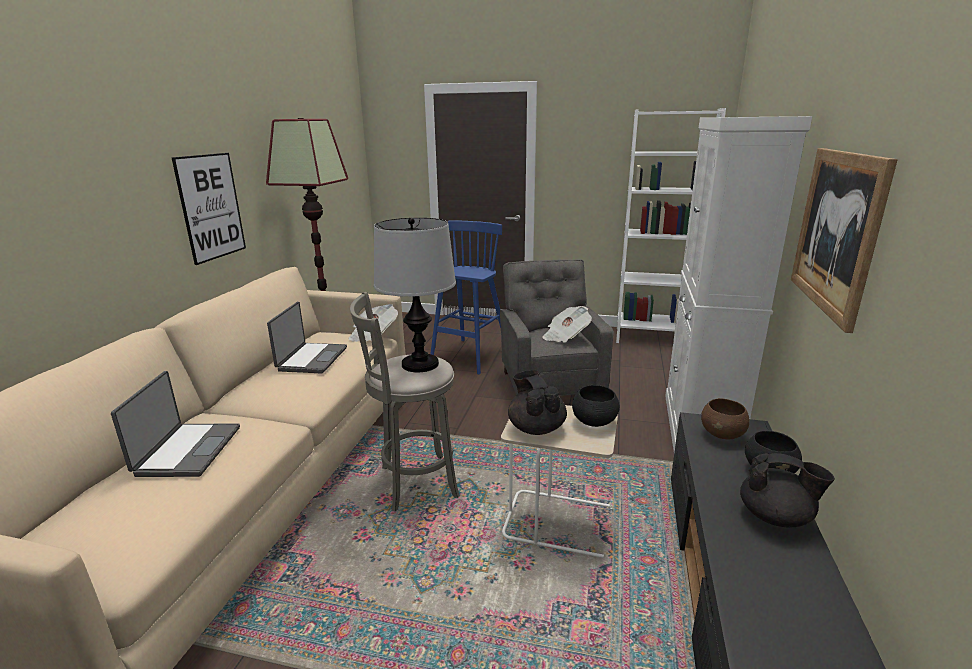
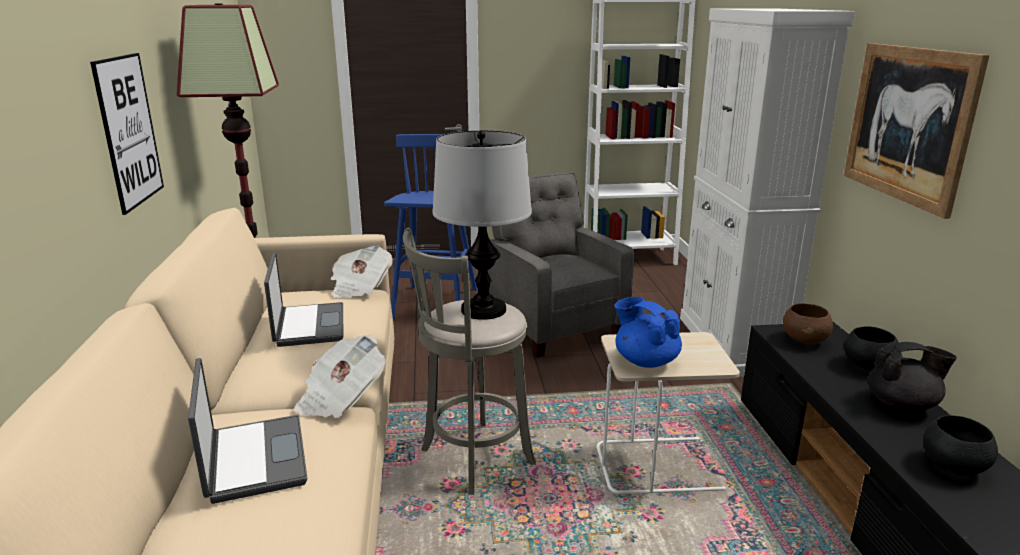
camera: 20 degrees left, 0 degrees up
(536, 428) = (645, 361): black teapot -> blue teapot
(565, 336) = (576, 263): newspaper -> newspaper (340, 398)
(593, 421) = (696, 345): black bowl -> black bowl (952, 466)

